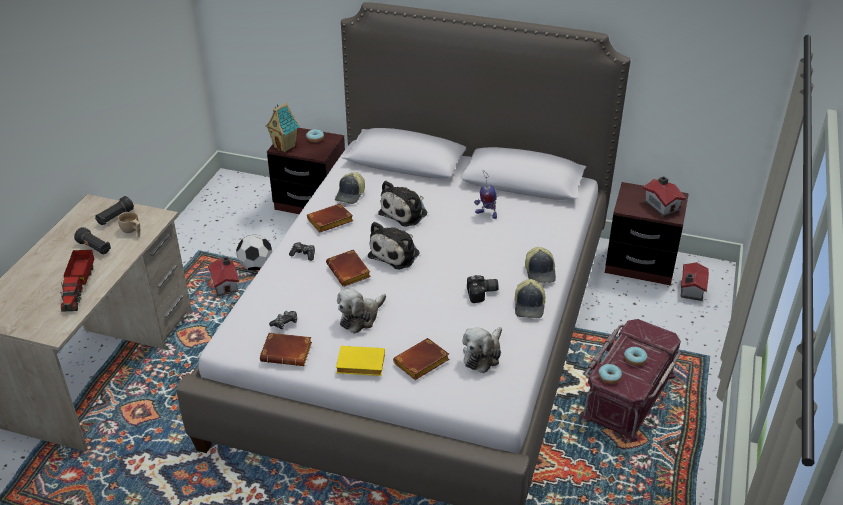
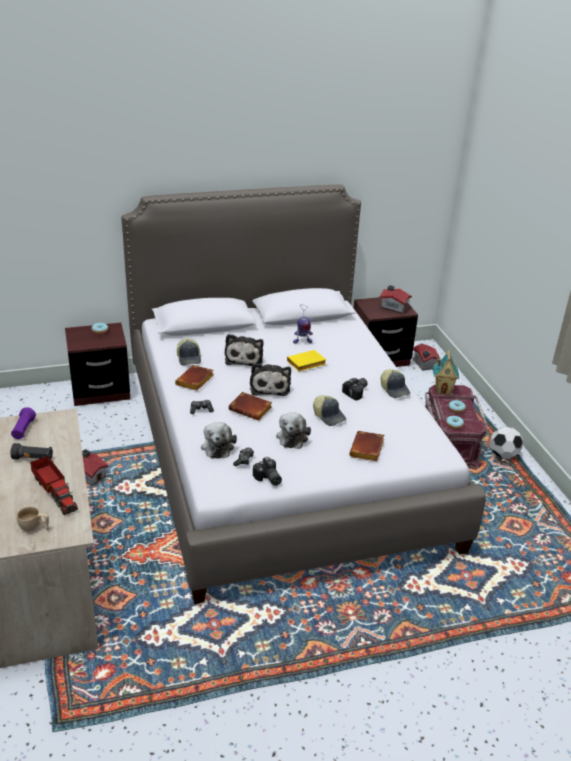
camera: 35 degrees left, 5 degrees down
(115, 217) = (23, 430): black flashlight -> purple flashlight
(132, 231) = (53, 435): beige cup -> beige cup (34, 528)
(256, 266) = (102, 453): football -> football (503, 455)
(285, 146) = (80, 343): toy house -> toy house (443, 390)
(288, 352) = (267, 479): brown book -> camera
(359, 365) = (327, 467): yellow book -> yellow book (306, 364)
(483, 355) = (399, 430): plush toy -> plush toy (218, 446)
(540, 272) = (378, 366): cap -> cap (329, 416)

